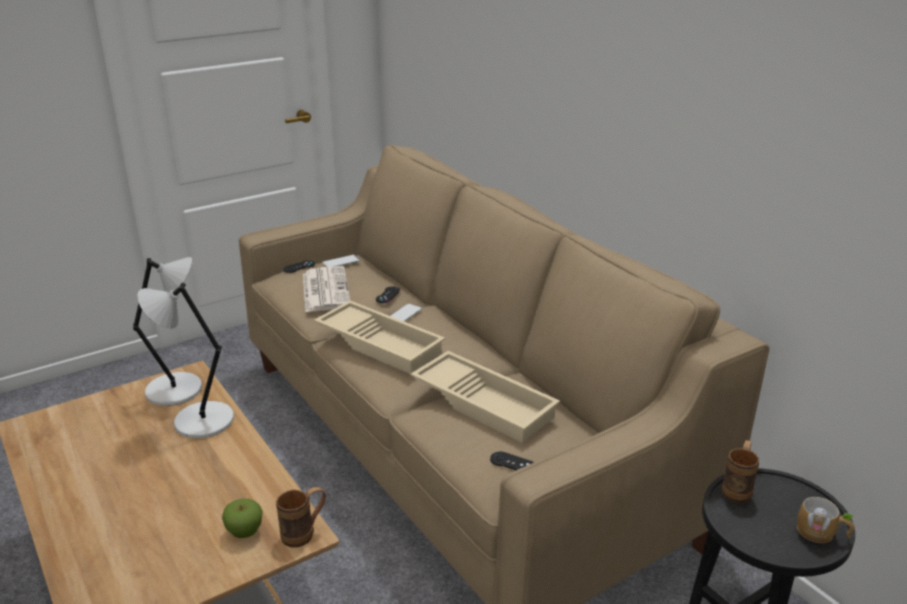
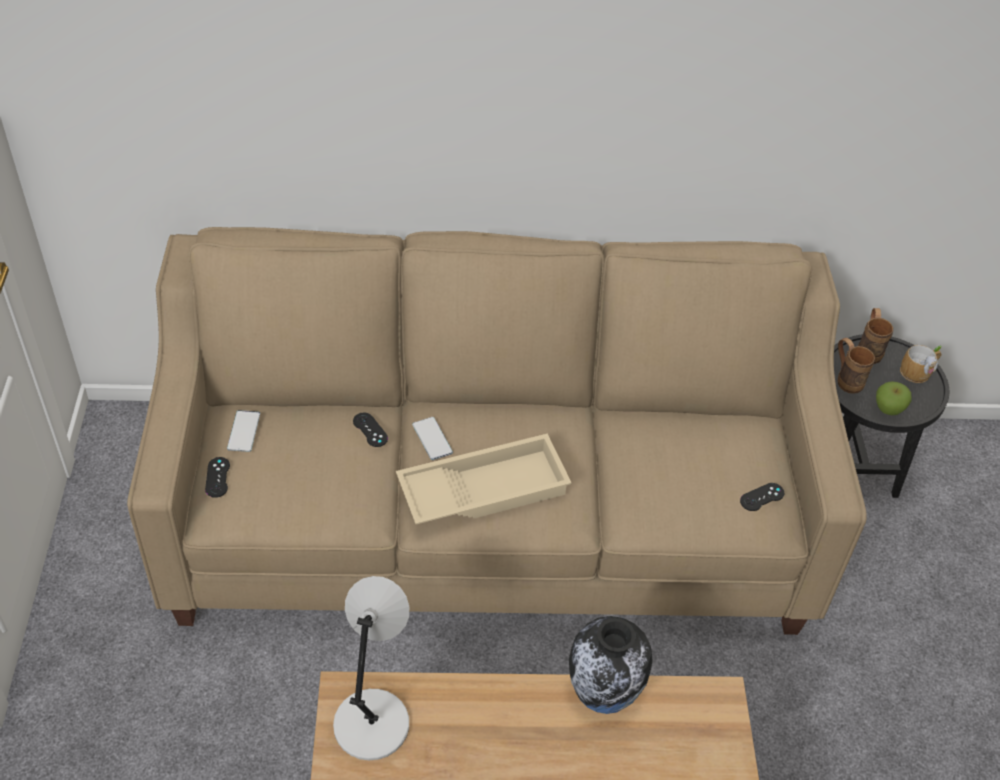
camera: 60 degrees left, 20 degrees up
(200, 421) = (462, 720): grey table lamp -> none
(245, 532) = (687, 748): apple -> apple (888, 409)
(264, 473) = (603, 696): none -> vase
(304, 533) = (719, 699): brown mug -> brown mug (868, 349)
(325, 290) = (310, 480): newspaper -> none
(485, 402) = (657, 465): beige tray -> none

